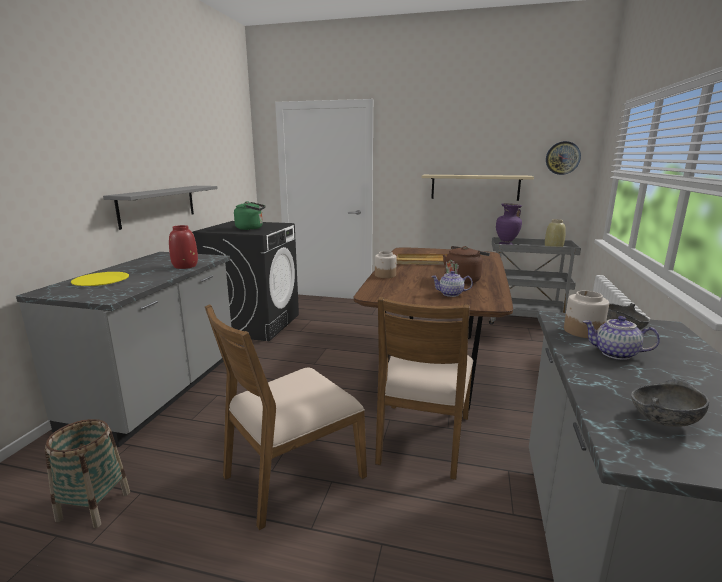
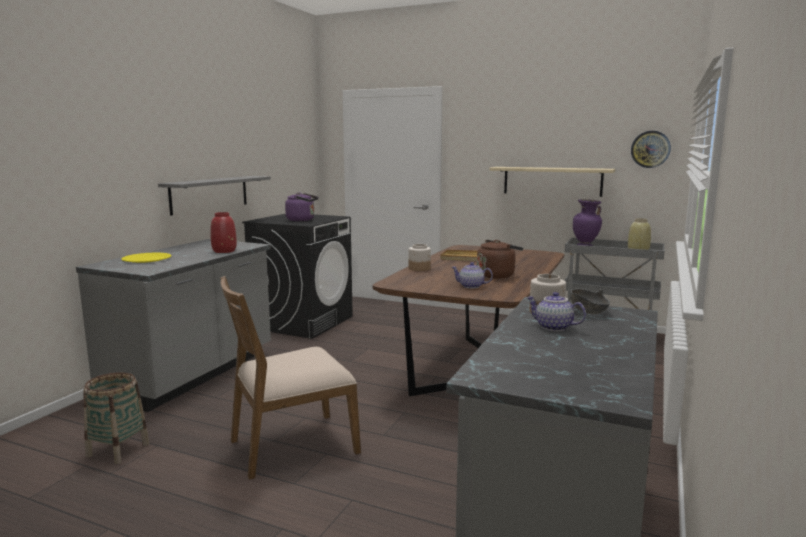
camera: 10 degrees right, 5 degrees down
(251, 228) = (302, 220): green kettle -> purple kettle
(422, 438) = (429, 430): brown chair -> none
(662, 420) = (531, 364): grey bowl -> none

